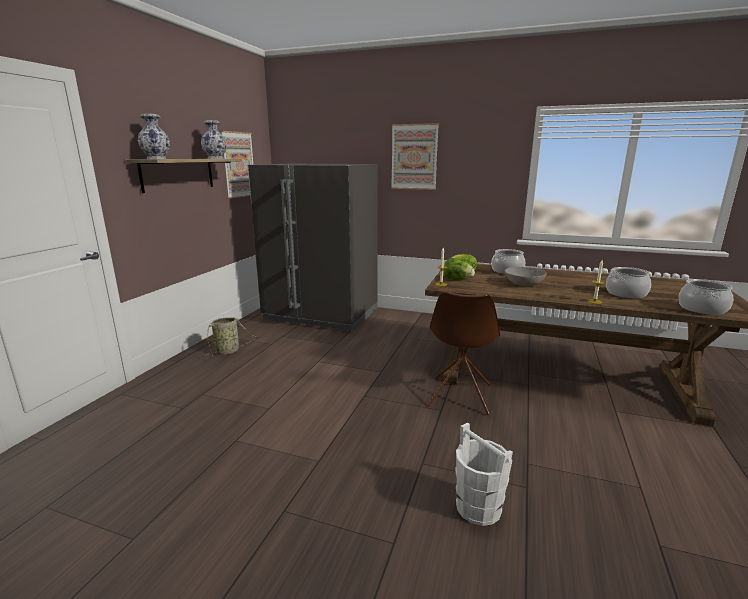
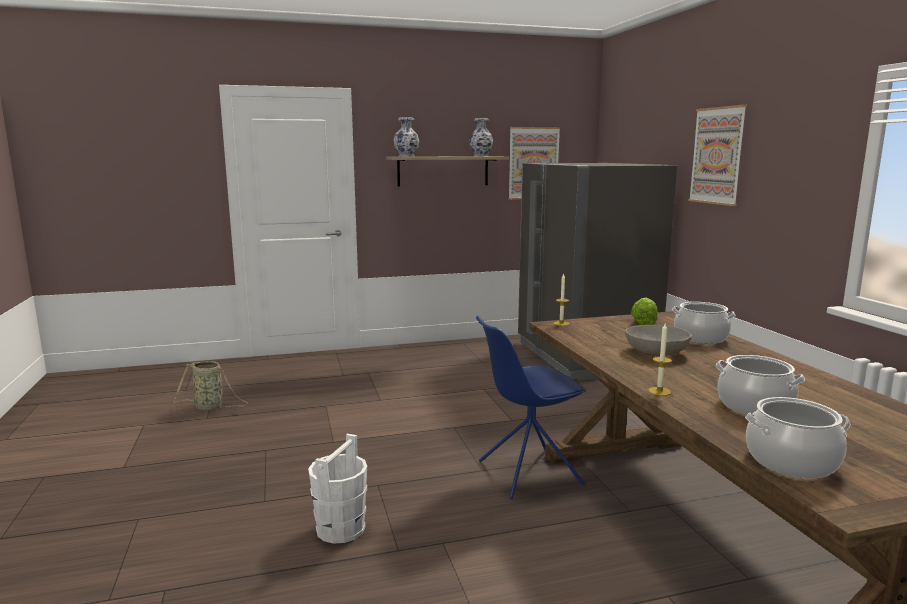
camera: 55 degrees right, 5 degrees down
(229, 351) = (443, 355): basket -> basket (211, 407)
(457, 280) = (596, 326): lettuce -> none
(459, 396) = (527, 473): brown chair -> blue chair

